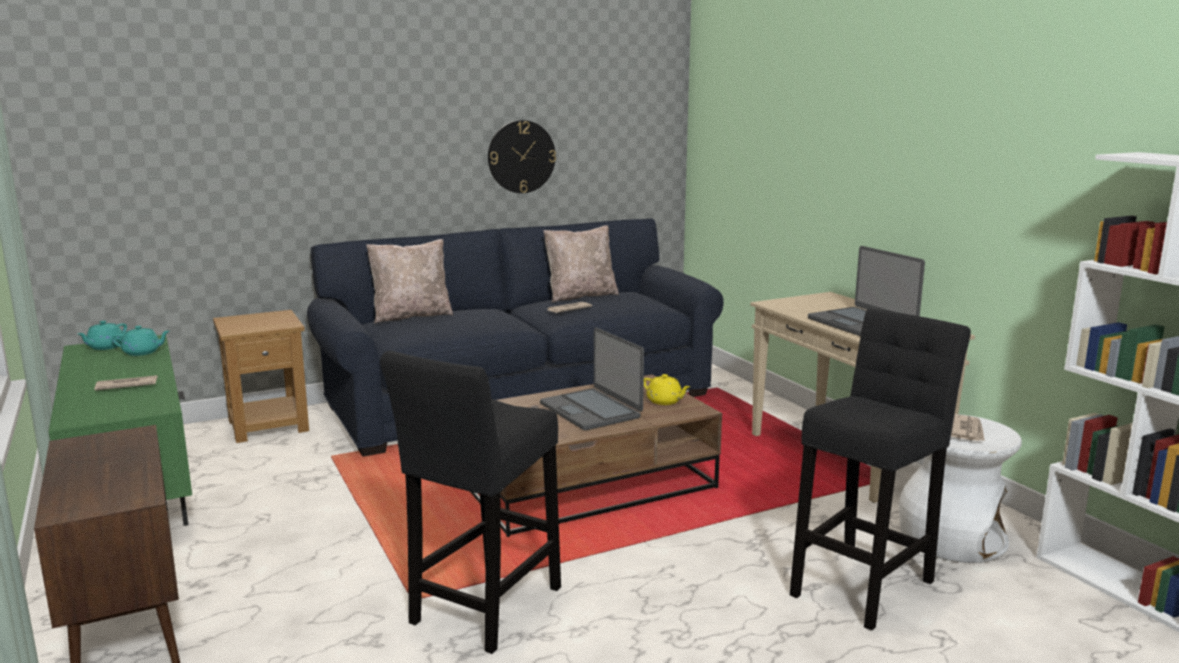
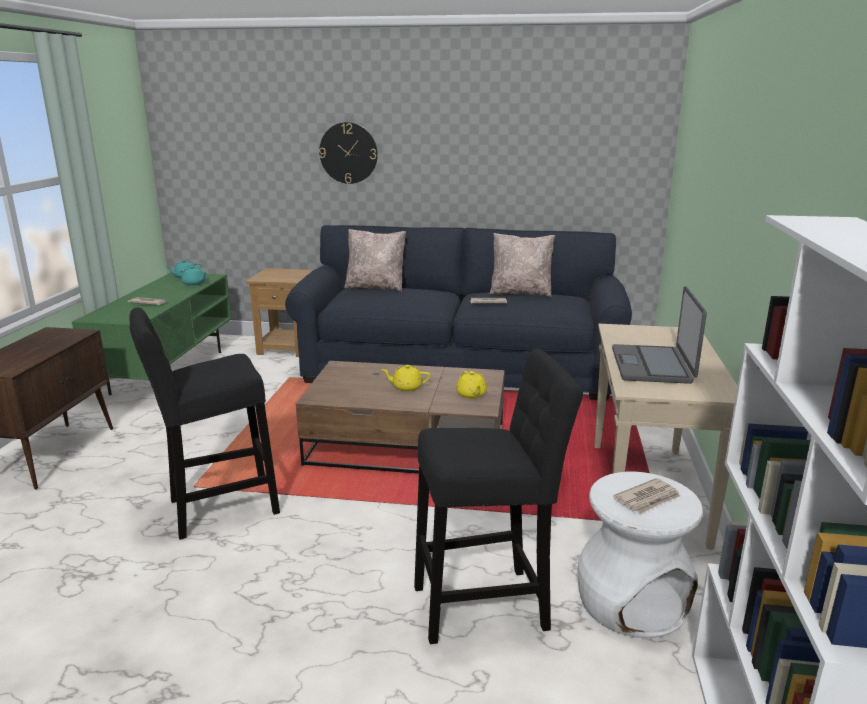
camera: 35 degrees right, 5 degrees up
(521, 156) = (501, 169): wall clock -> wall clock (348, 153)
(591, 410) = (406, 387): laptop -> yellow teapot

